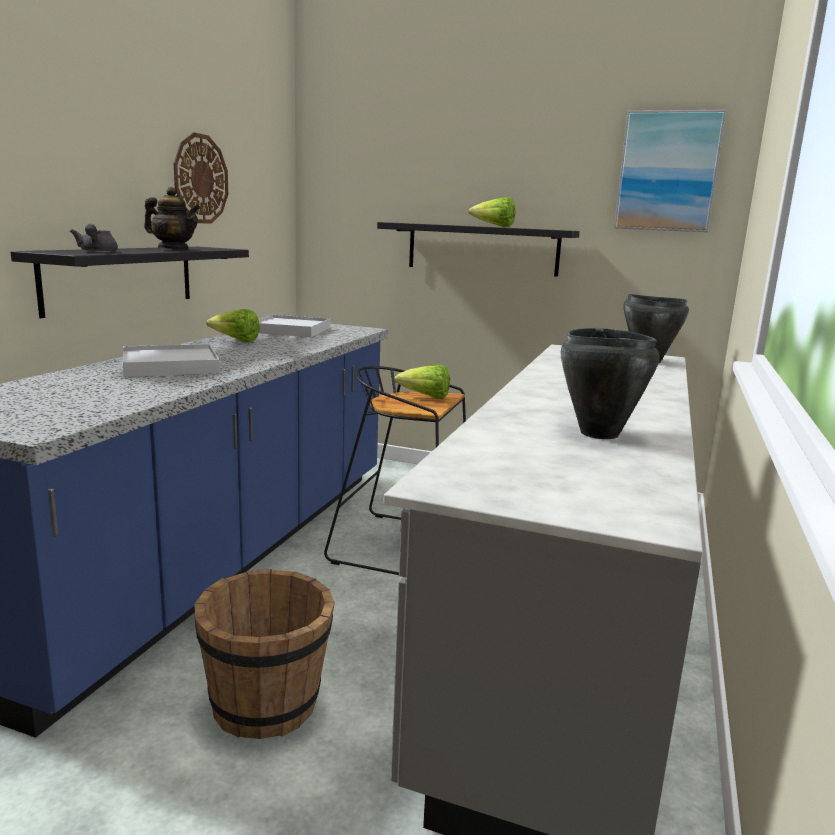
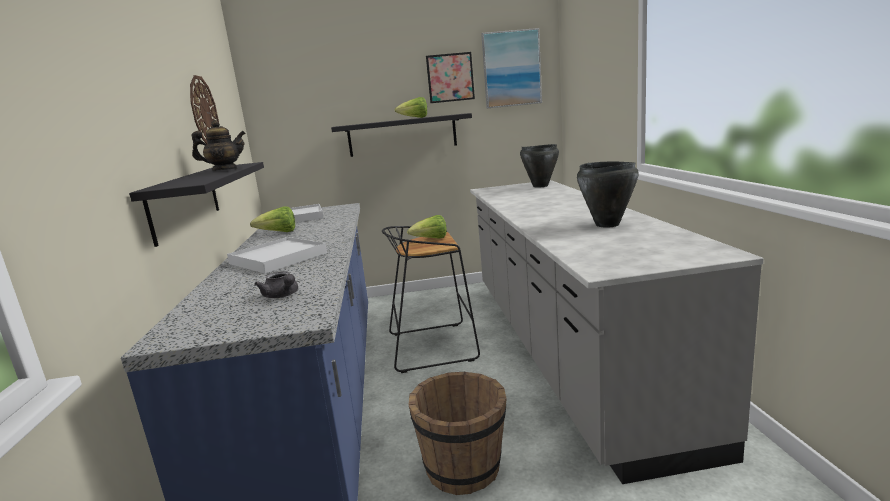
camera: 25 degrees left, 0 degrees up
(97, 252) = (195, 180): grey teapot -> grey teapot (282, 296)
(567, 174) = (450, 77): none -> picture

